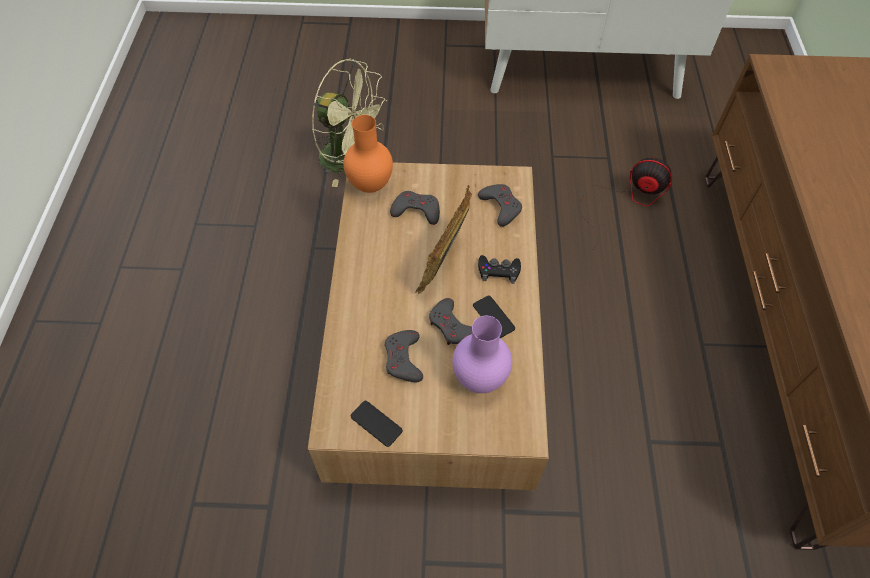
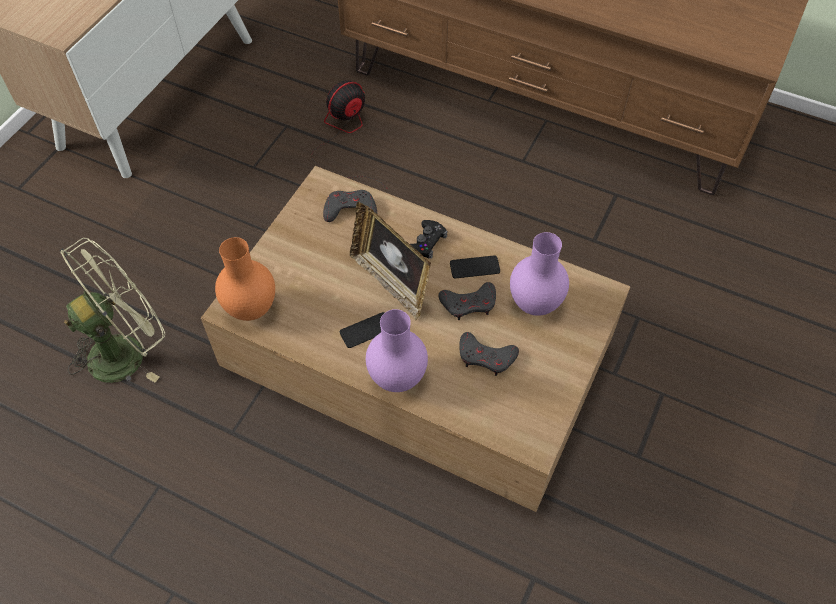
camera: 65 degrees left, 0 degrees up
(351, 301) = (396, 379): none -> purple vase
(376, 423) = (546, 404): phone -> phone (366, 330)
(416, 210) = (312, 280): grey game controller -> none

